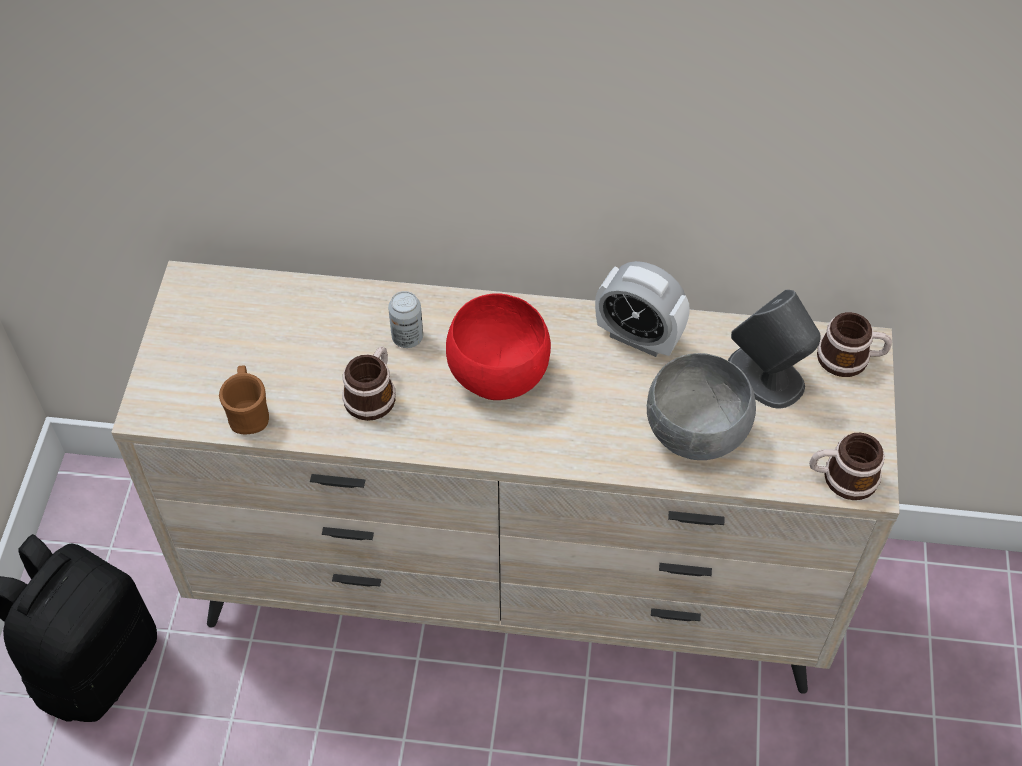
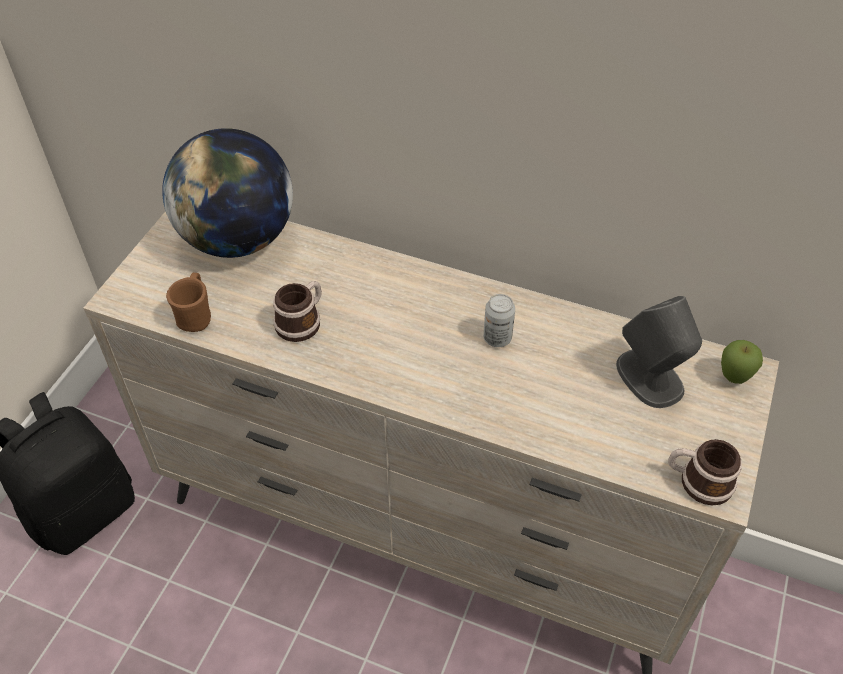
camera: 15 degrees right, 5 degrees down
(261, 309) = (238, 239): none -> globe
(407, 337) = (347, 283): can -> can (497, 338)
(497, 373) = (412, 326): red bowl -> none
(638, 337) = (544, 322): alarm clock -> none
(695, 435) = (570, 414): grey bowl -> none
(850, 358) = (733, 379): mug -> apple

